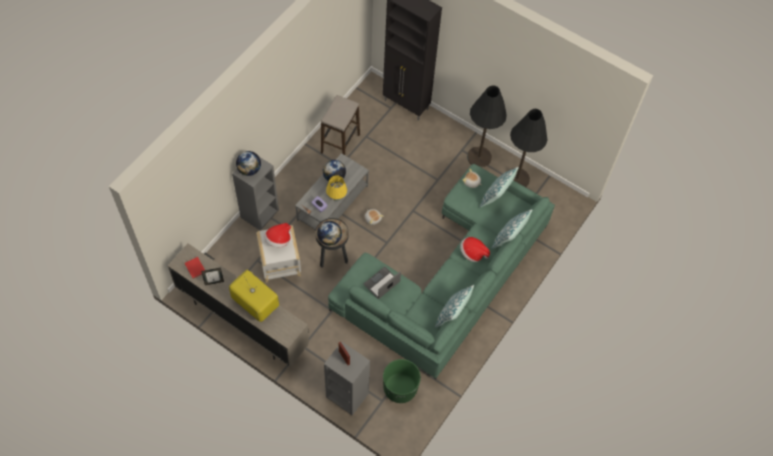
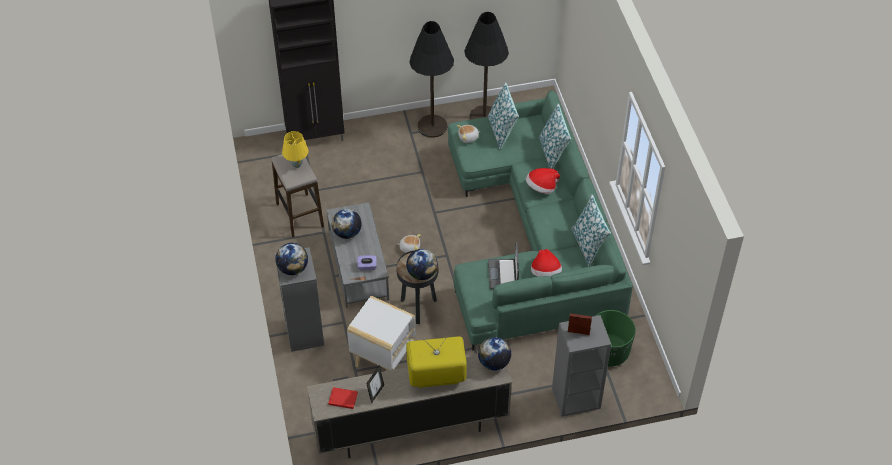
camera: 45 degrees left, 10 degrees down
(278, 240) = (377, 316): hat -> hat (545, 273)
(292, 328) = (494, 363): none -> globe
(337, 198) = (372, 246): yellow table lamp -> yellow table lamp (296, 164)

